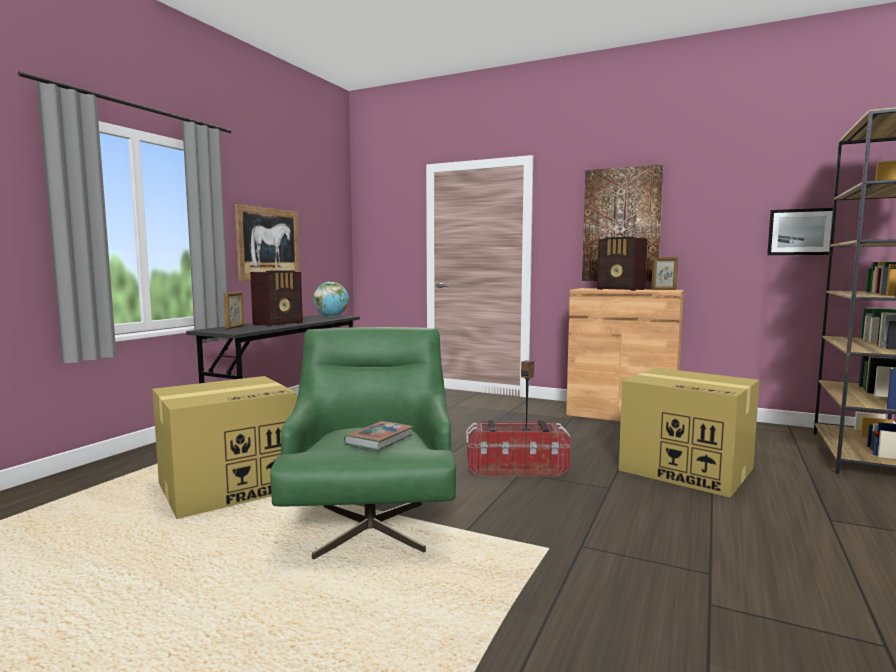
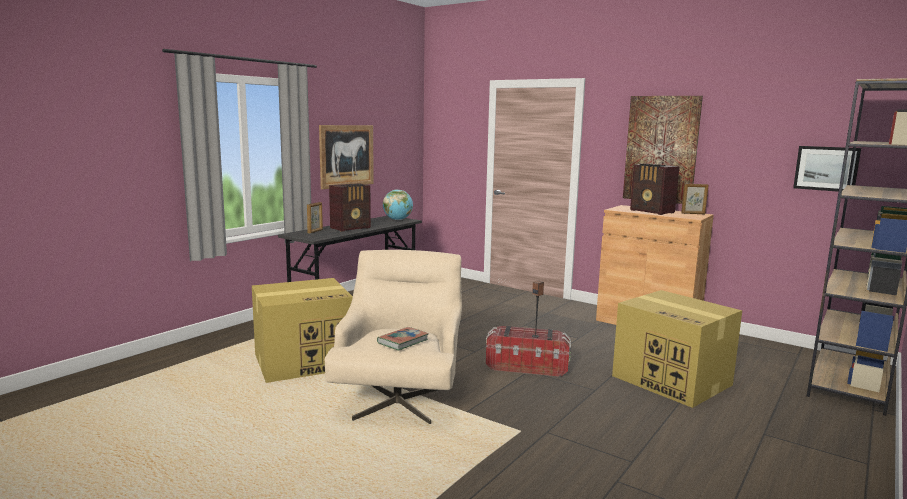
camera: 10 degrees right, 5 degrees up
(371, 520) = (400, 397): green armchair -> beige armchair

